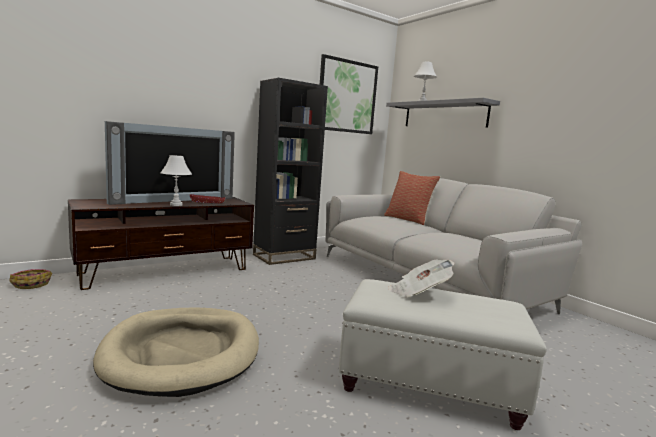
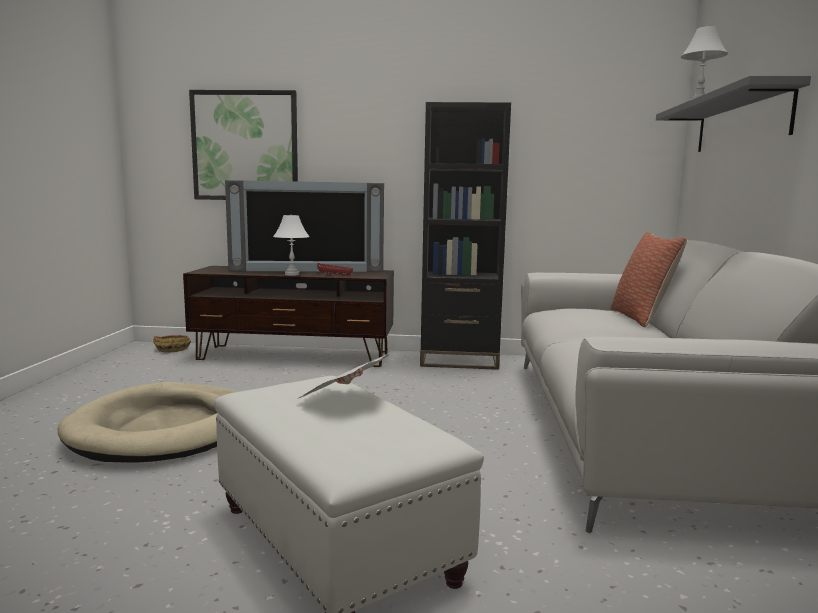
camera: 40 degrees right, 0 degrees up
(347, 96) = (586, 114): picture -> picture (245, 146)

